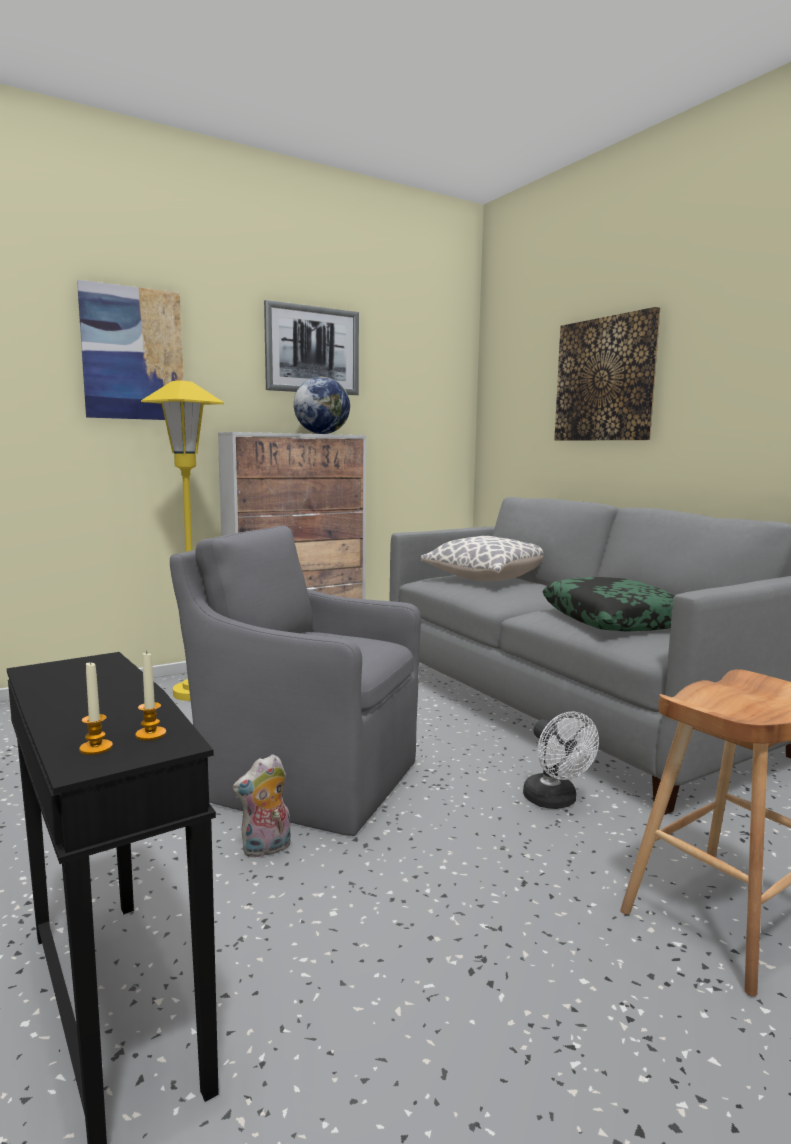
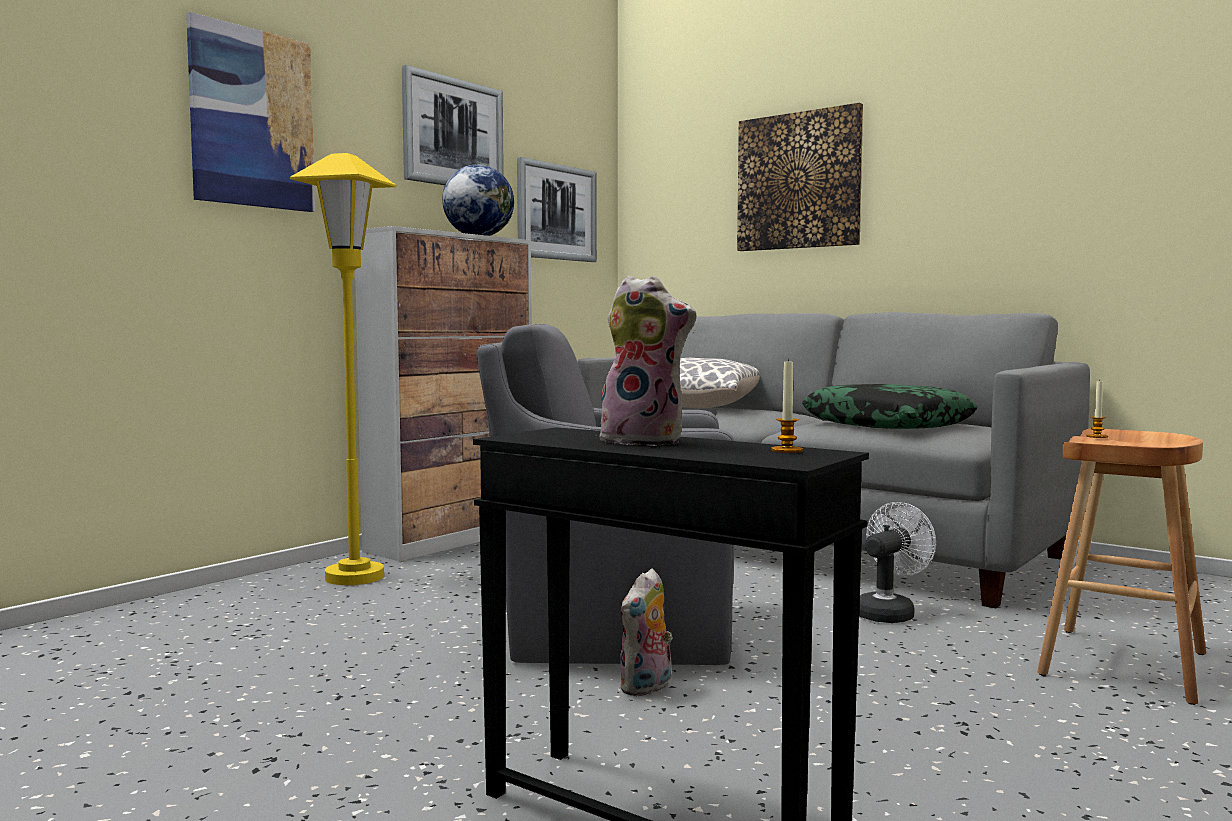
camera: 20 degrees left, 5 degrees down
(96, 748) = (766, 457): candle -> candle (1097, 436)
(100, 693) = (646, 441): none -> plush toy
(412, 407) = (556, 212): none -> picture
(555, 801) = (889, 613): white fan -> white fan turned 90 degrees counterclockwise

